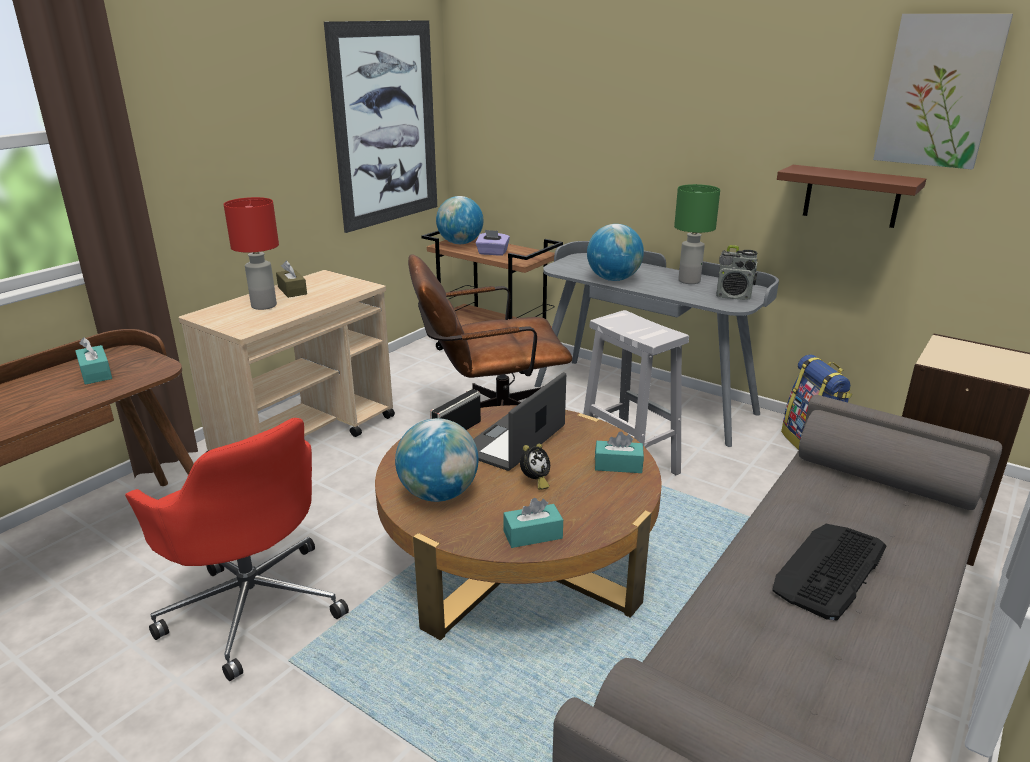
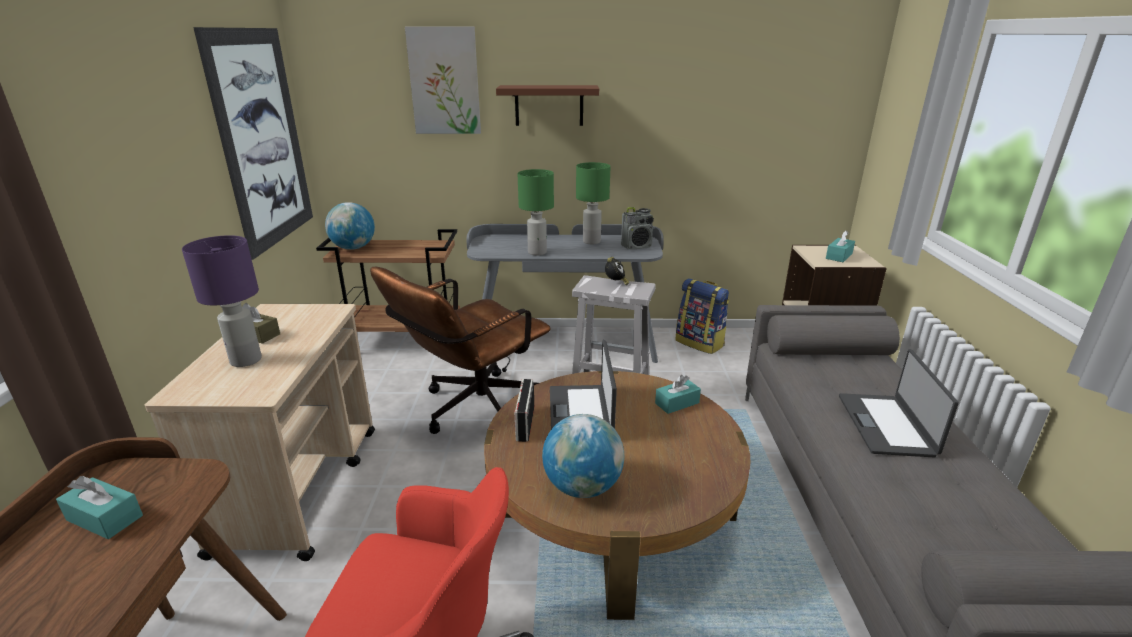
camera: 35 degrees left, 0 degrees up
(263, 306) = (245, 361): red table lamp -> purple table lamp
(492, 253) = (397, 251): purple tissue box -> none
(532, 535) = (694, 487): turquoise tissue box -> turquoise tissue box (839, 256)
(535, 481) = (639, 441): alarm clock -> alarm clock (615, 283)
(613, 279) = (537, 252): globe -> green table lamp
(829, 570) = (887, 425): keyboard -> laptop
(851, 196) = (698, 157): brown shelf -> brown shelf (549, 105)
(939, 91) = (751, 76): picture -> picture (444, 81)

